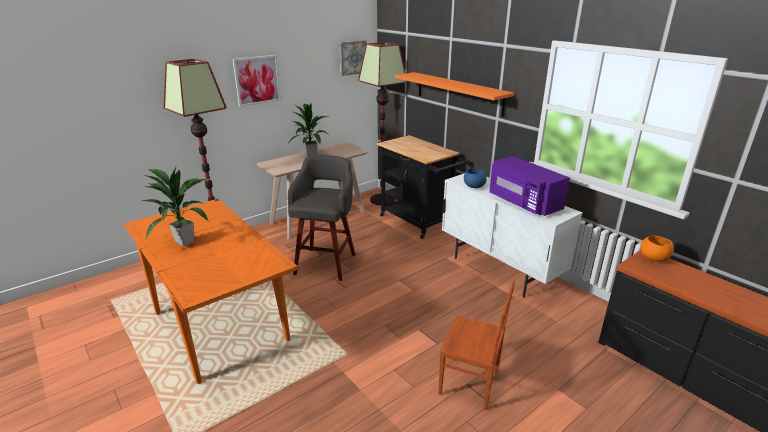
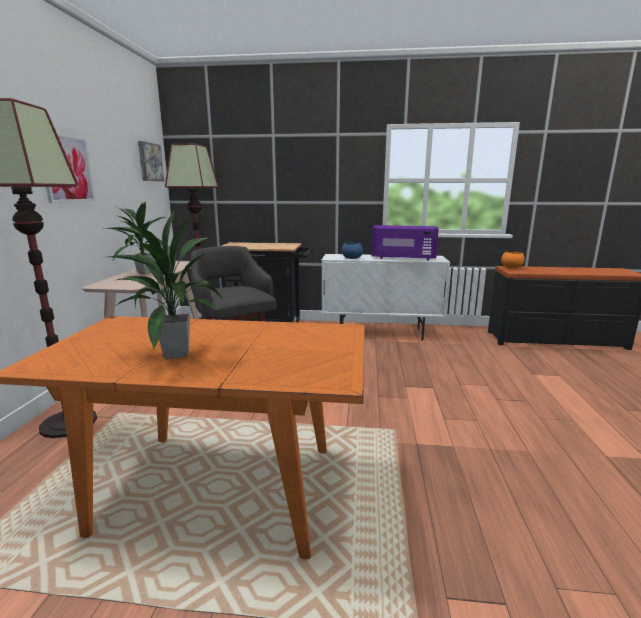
camera: 45 degrees left, 10 degrees down
(458, 93) = (290, 186): orange shelf -> none
(470, 383) = (497, 398): brown chair -> none

